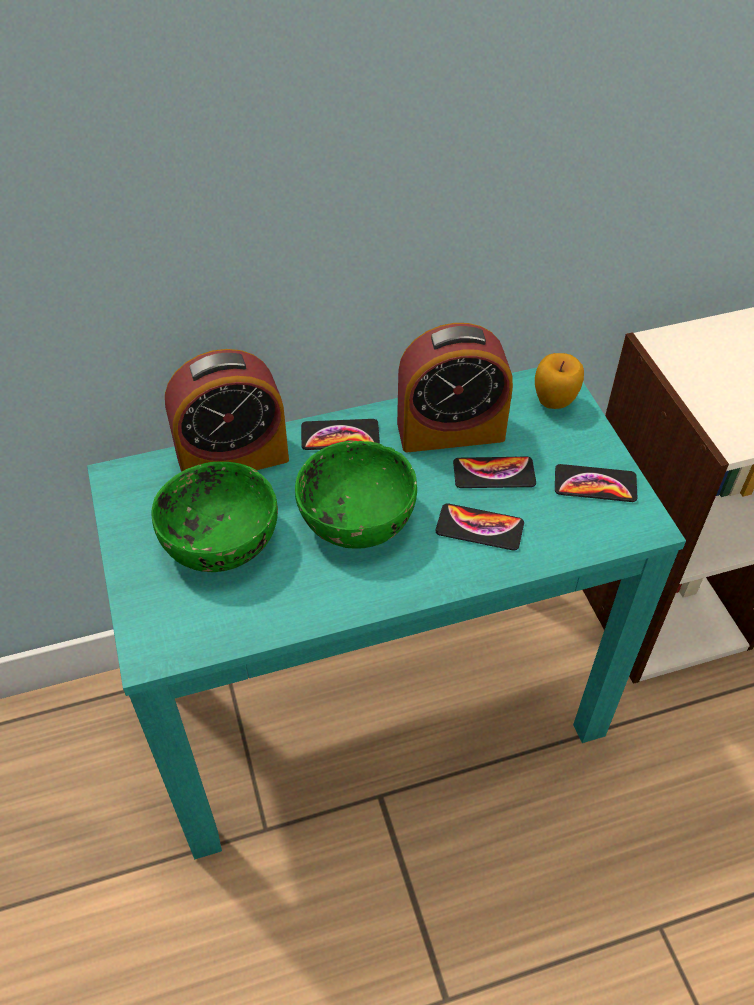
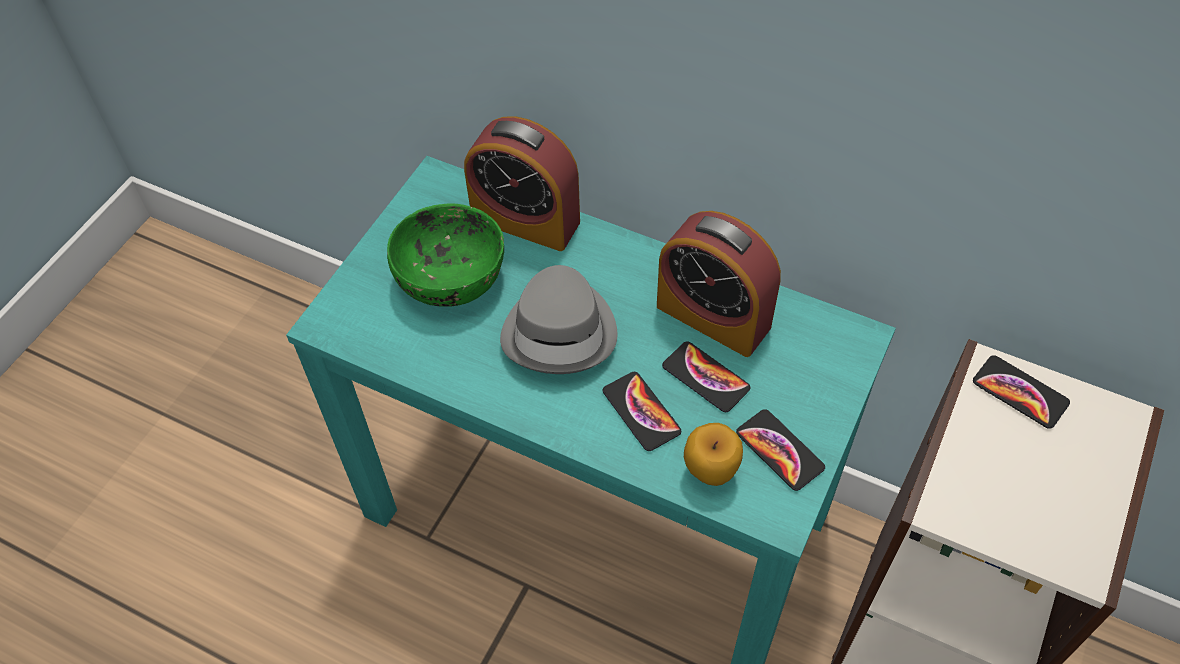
camera: 45 degrees right, 5 degrees up
(340, 436) = (622, 258): phone -> phone (1020, 392)
(356, 516) = (561, 331): green bowl -> grey hat
(554, 402) = (832, 355): apple -> apple (710, 472)

